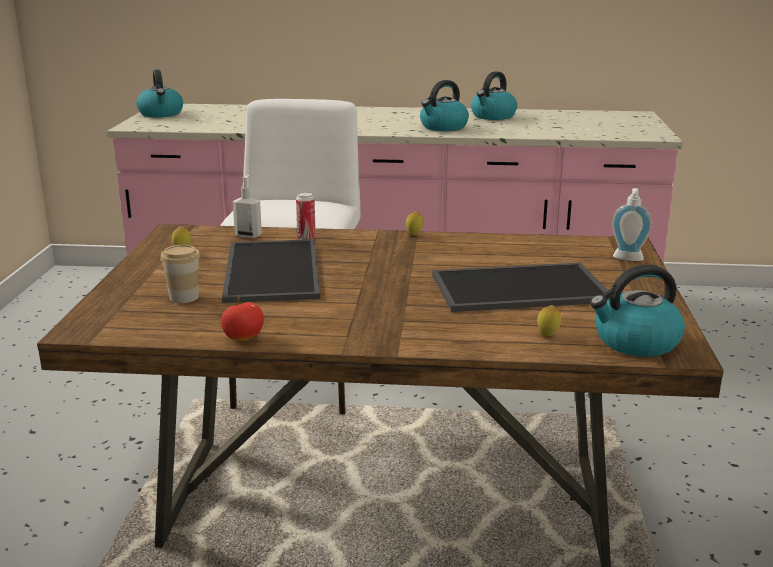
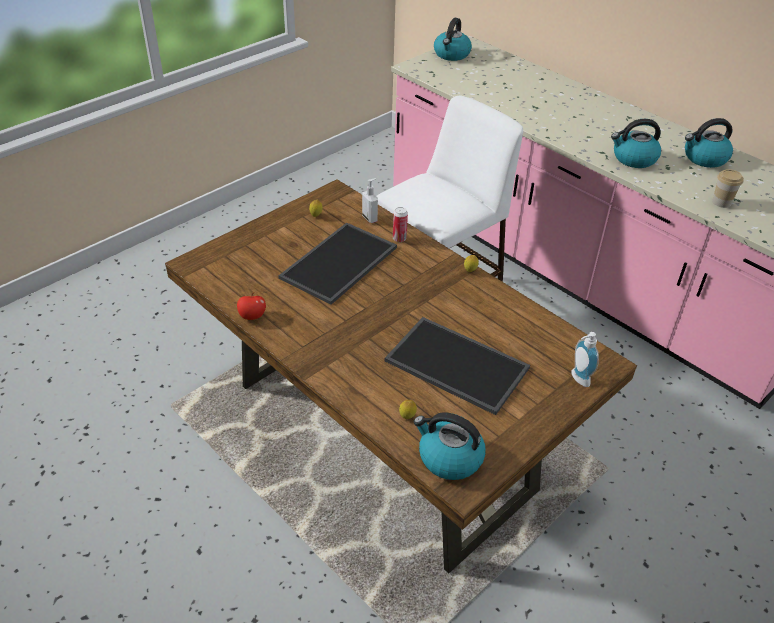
camera: 40 degrees right, 20 degrees up
(184, 297) = (266, 262): cup -> cup (721, 202)

